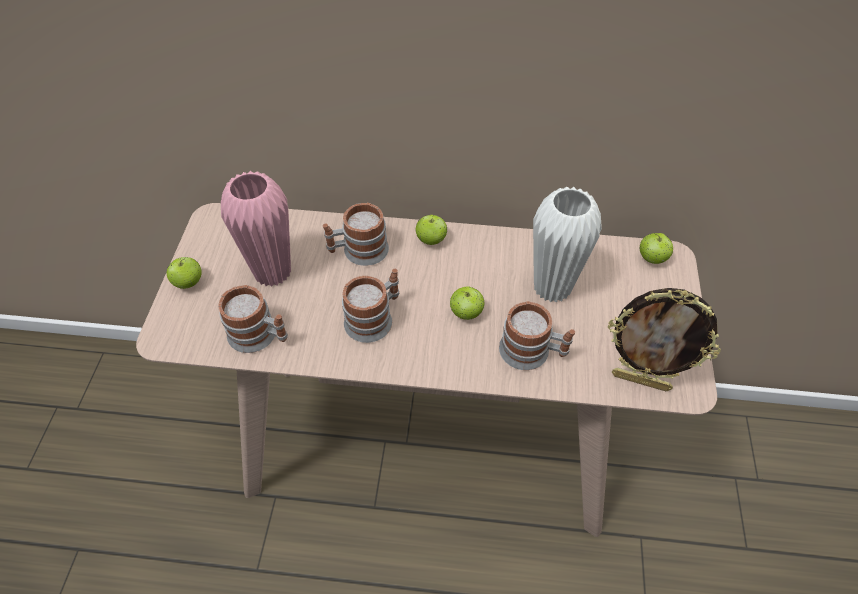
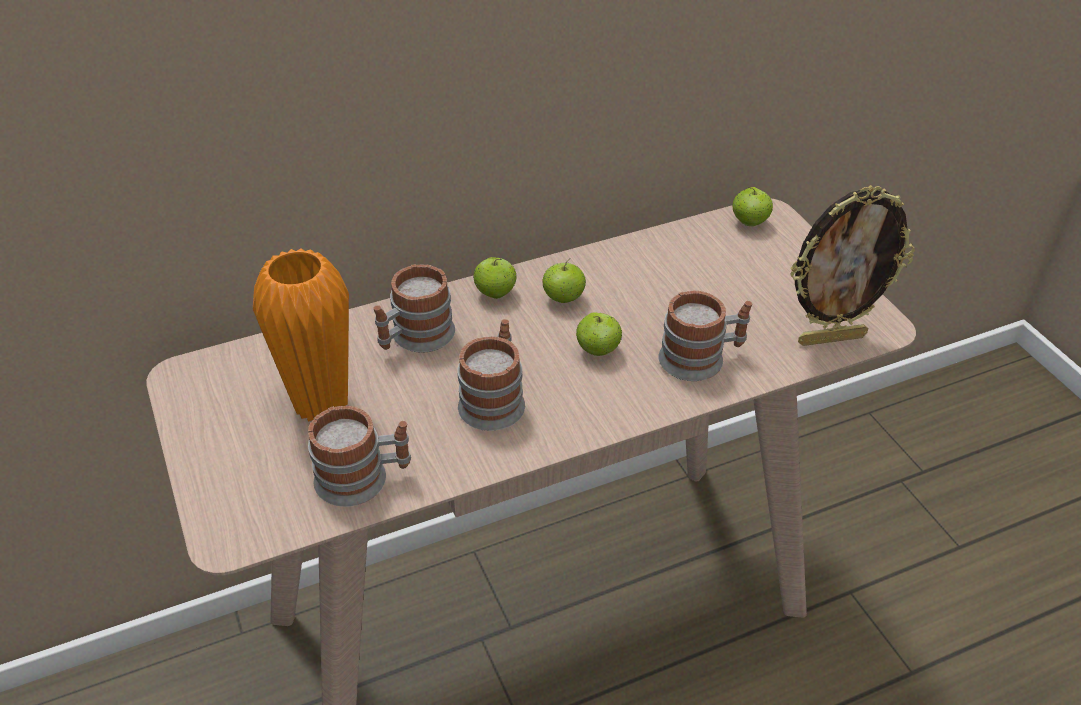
camera: 30 degrees left, 10 degrees down
(188, 283) = (211, 461): apple -> apple (563, 299)
(272, 272) = (321, 403): pink vase -> orange vase
(552, 288) = (671, 289): white vase -> none

